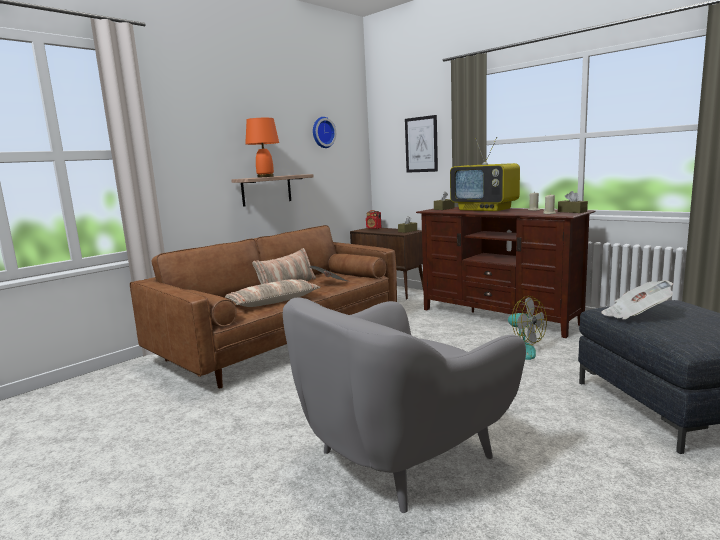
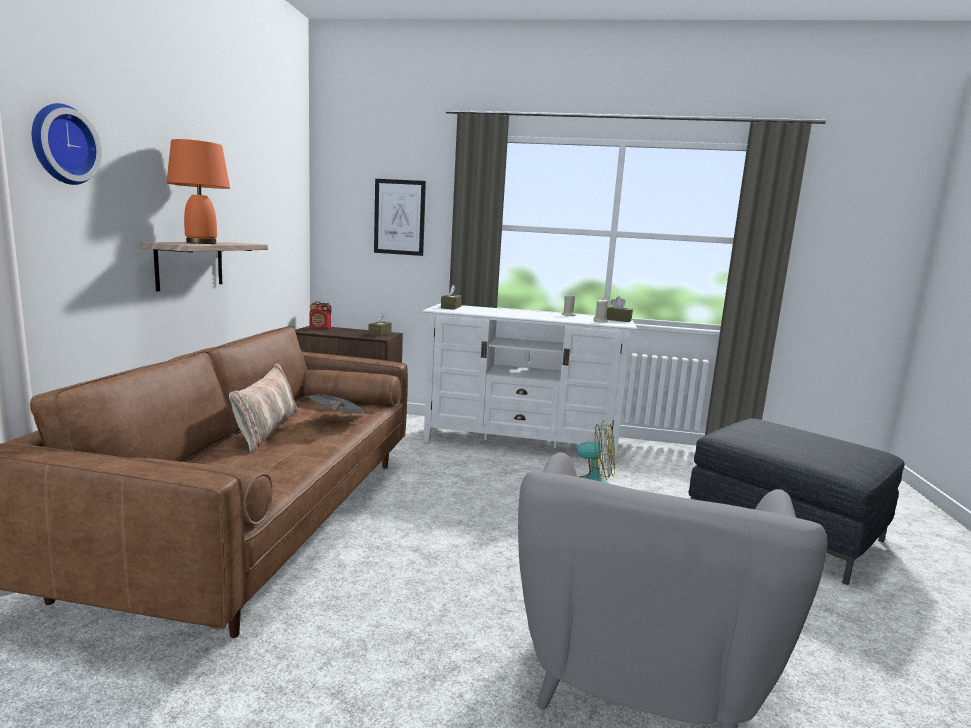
camera: 35 degrees left, 0 degrees up
(273, 301) = (285, 460): pillow -> none
(322, 132) = (261, 180): wall clock -> wall clock (61, 144)
(485, 209) = (507, 311): television -> none
(499, 316) = (520, 443): brown tv stand -> white tv stand
(635, 315) = (761, 441): newspaper -> none

